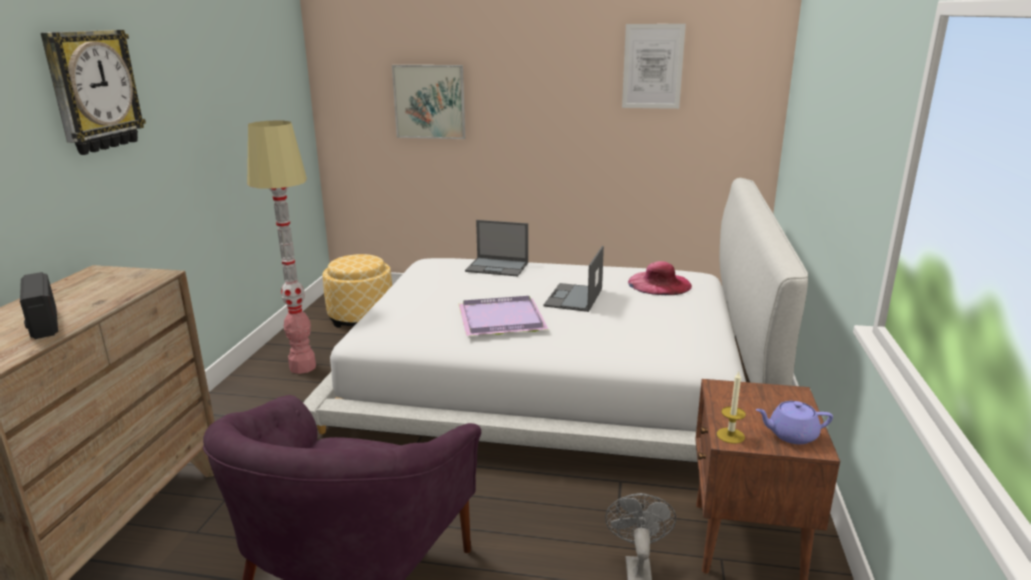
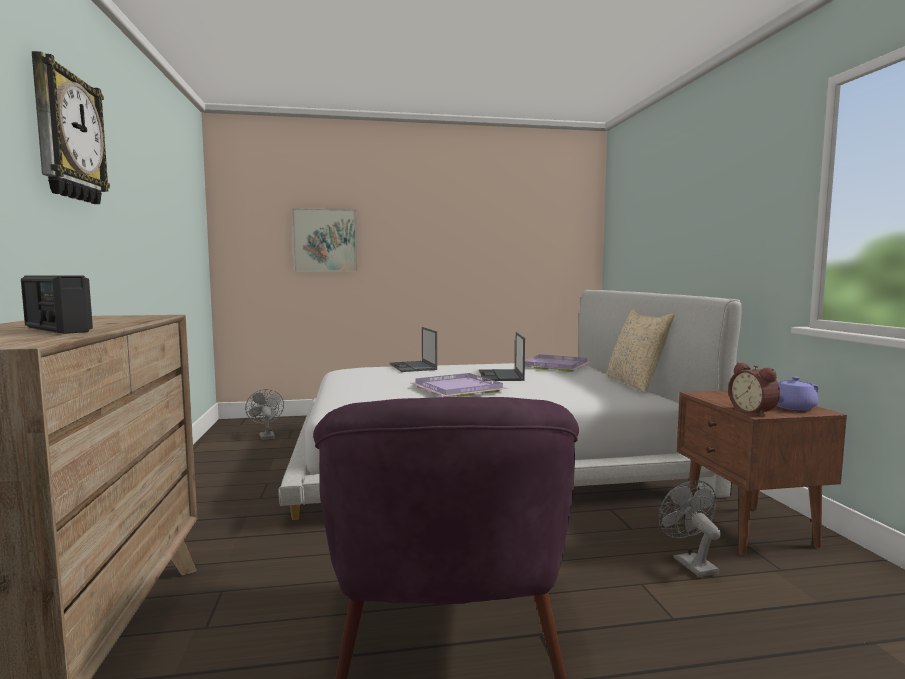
camera: 20 degrees left, 15 degrees down
(302, 367) = (232, 475): floor lamp -> none
(361, 316) = (266, 436): ottoman -> grey fan
(498, 267) = (413, 367): laptop -> laptop turned 75 degrees clockwise
(652, 66) = (508, 213): picture -> none
(659, 283) = (555, 366): pink hat -> purple tray
(717, 334) = (635, 384): none -> beige pillow
(730, 435) = (754, 412): candle -> alarm clock

